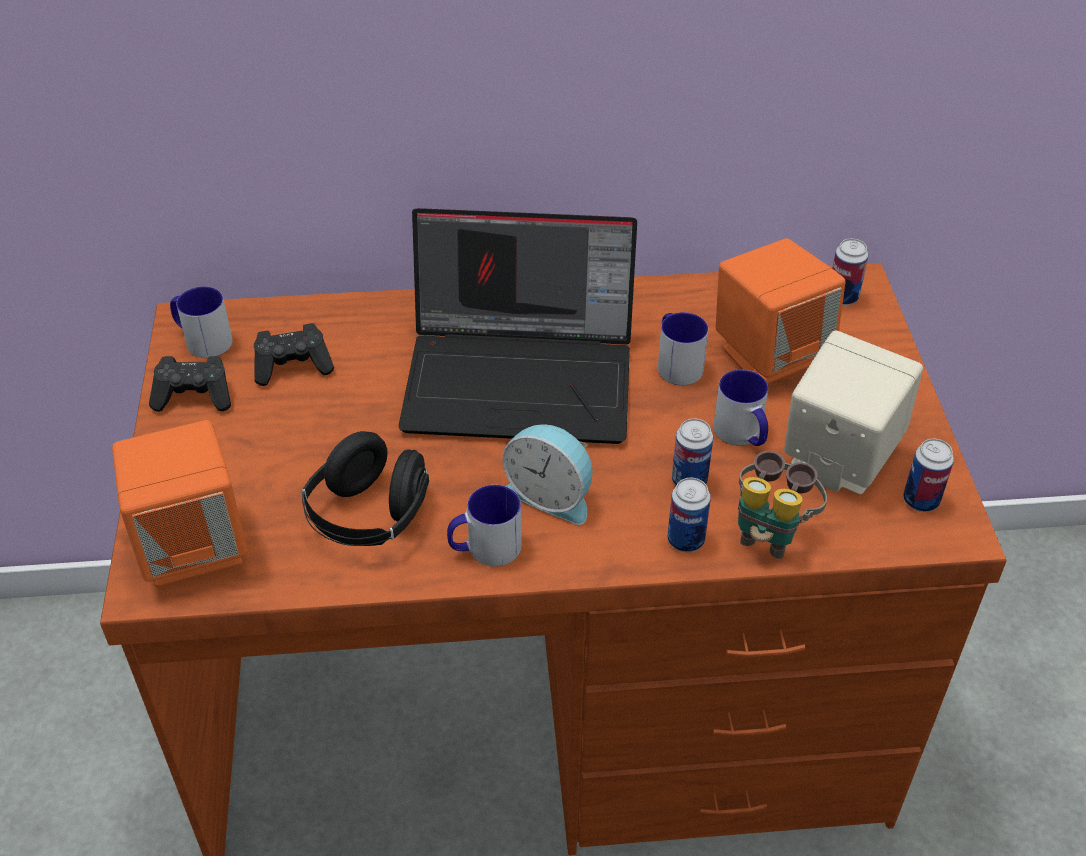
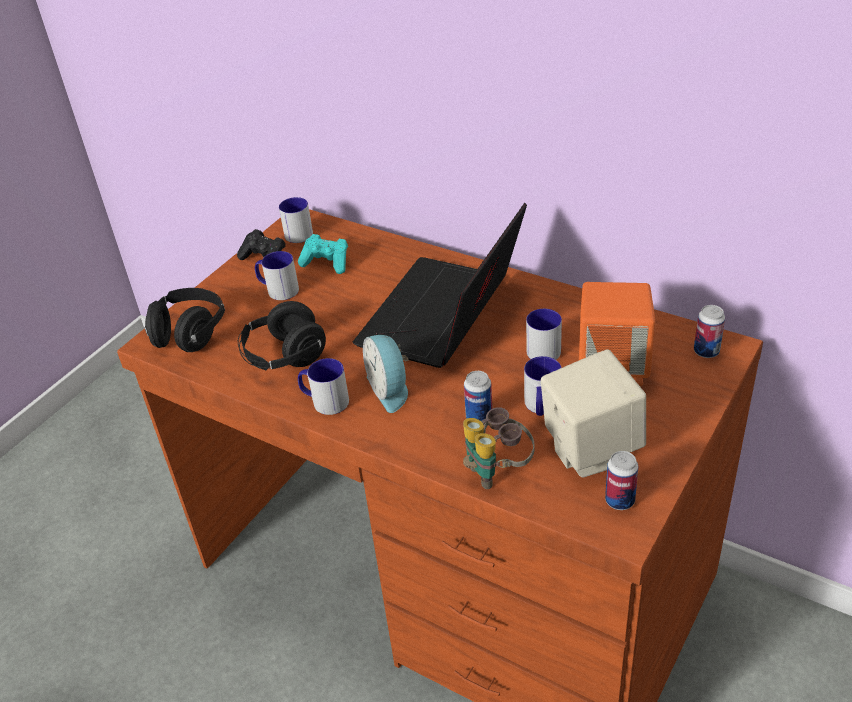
camera: 40 degrees right, 5 degrees down
(194, 547) = (190, 333): orange speaker -> black headphones
(261, 430) = (278, 289): none -> mug
(293, 366) = (327, 263): black game controller -> turquoise game controller
(523, 377) = (443, 317): laptop -> laptop turned 75 degrees clockwise
(685, 540) = (440, 450): can -> none

